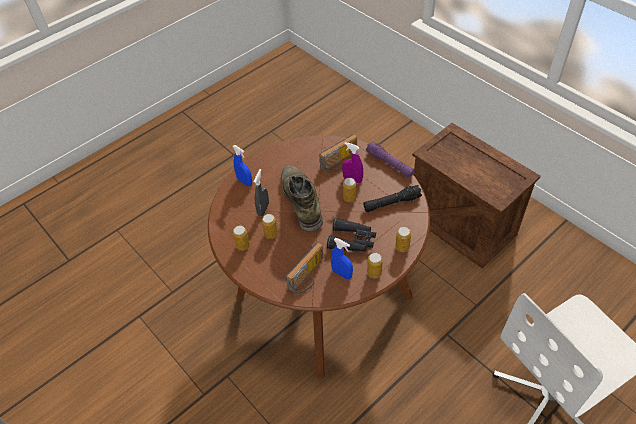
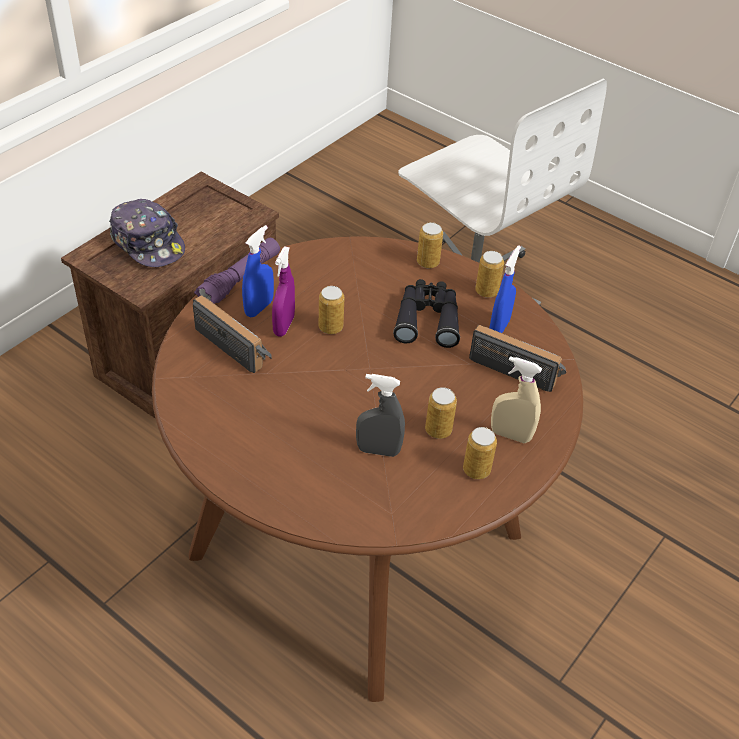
camera: 105 degrees left, 5 degrees down
(244, 182) = (304, 494): blue spray bottle -> blue spray bottle (259, 308)
(261, 264) = (510, 435): none -> beige spray bottle
(301, 201) = (346, 394): green boot -> none
(391, 203) = (336, 275): black flashlight -> none
(466, 154) = (148, 243): none -> cap

